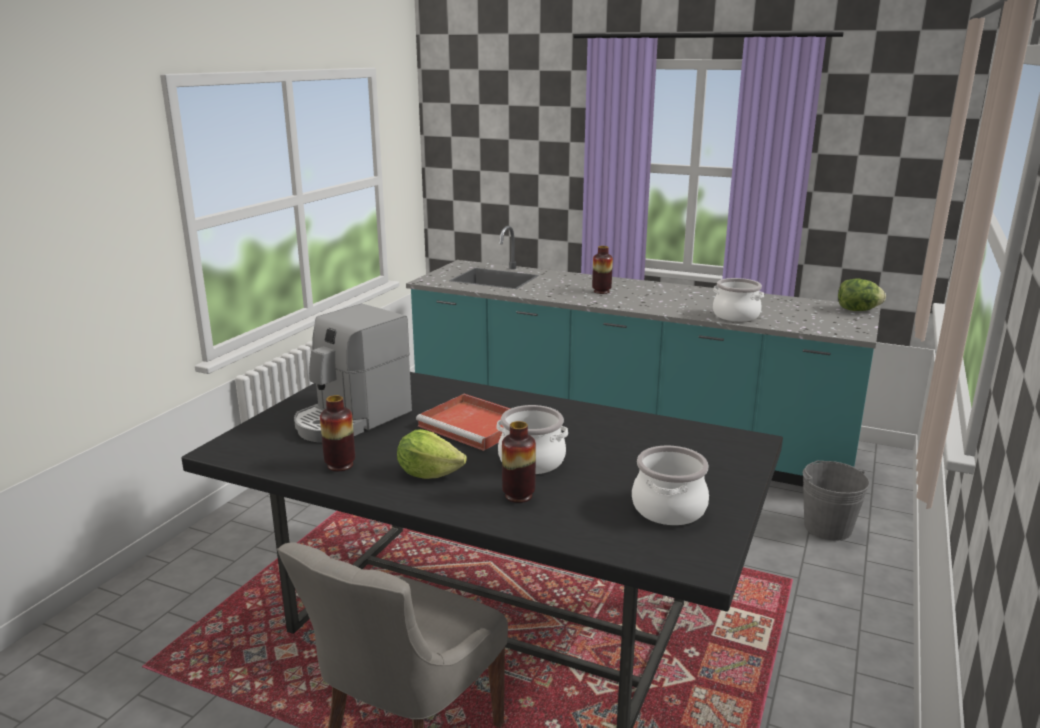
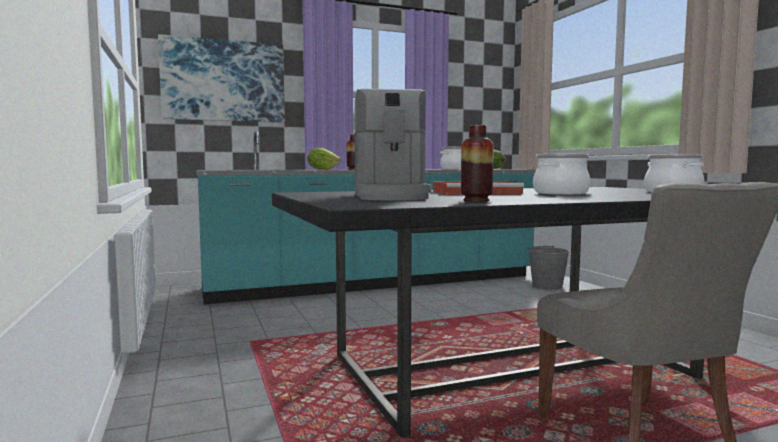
camera: 45 degrees left, 15 degrees down
(428, 473) = (538, 197): lettuce -> lettuce (322, 169)
(500, 151) = (224, 81): none -> picture
(518, 496) = (611, 196): vase -> none

